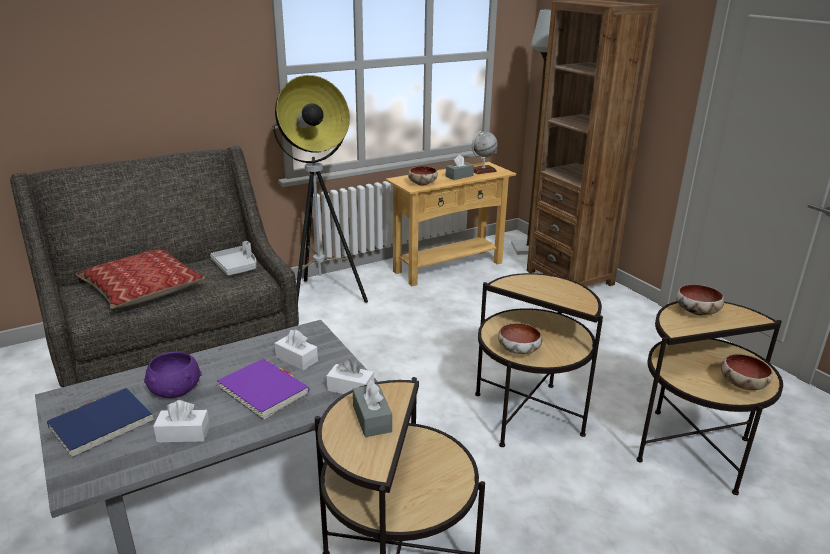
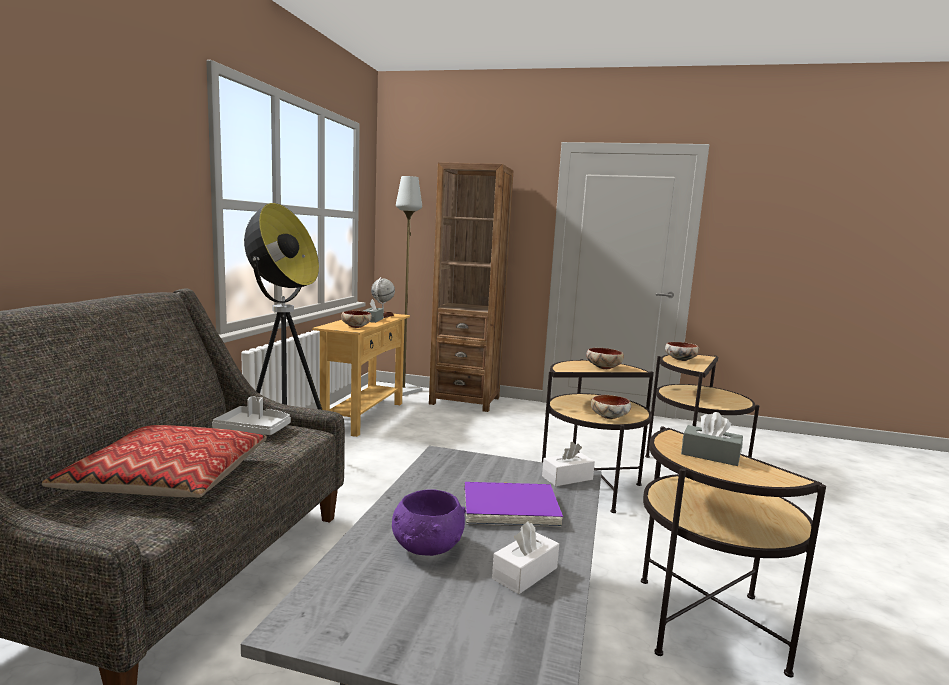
camera: 45 degrees left, 15 degrees down
(101, 425) = (422, 616): blue book -> none
(296, 359) = (479, 477): white tissue box -> none
(741, 384) = (729, 399): bowl -> bowl (603, 367)

